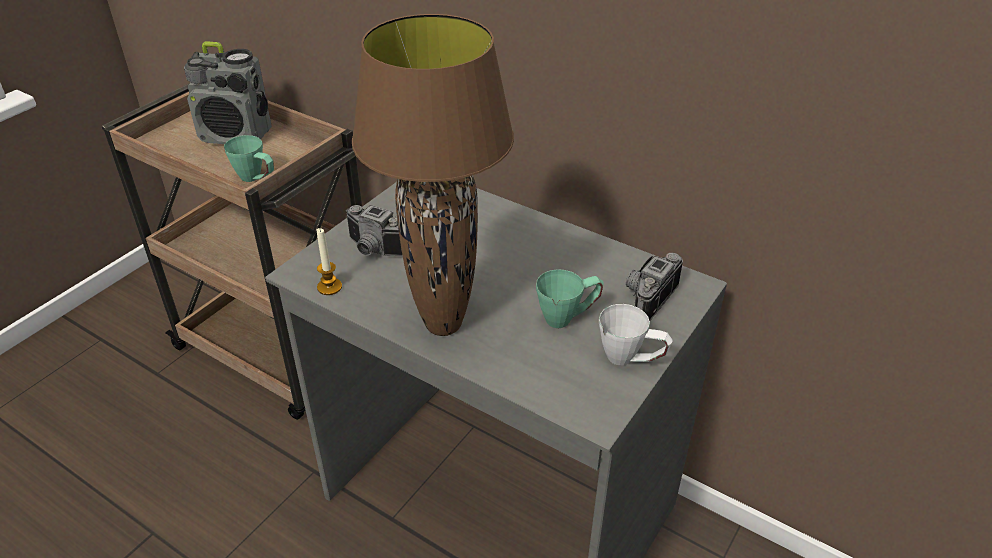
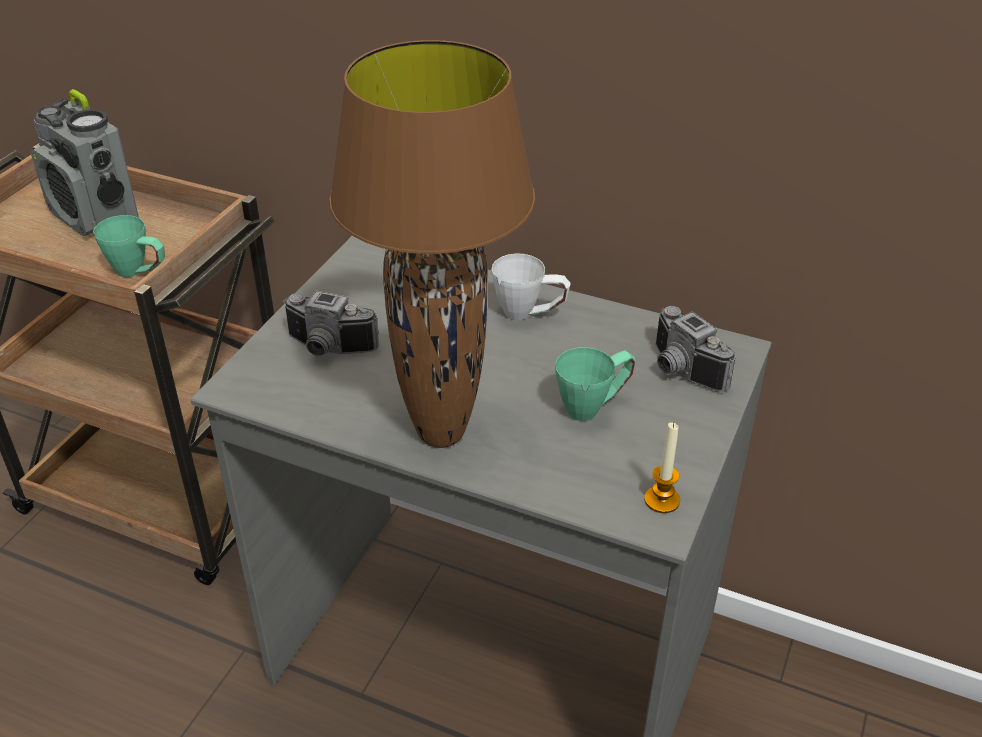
camera: 10 degrees left, 0 degrees up
(236, 135) = (95, 217): radio -> radio turned 45 degrees clockwise
(329, 287) = (280, 402): candle -> candle (662, 500)
(631, 360) = (683, 449): white mug -> white mug (529, 314)
(645, 298) = (680, 371): camera -> camera turned 60 degrees counterclockwise

